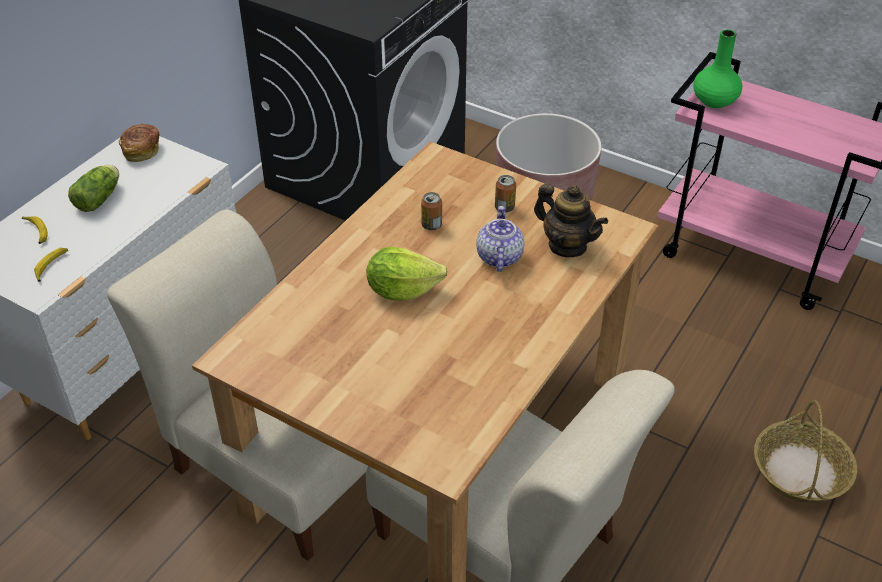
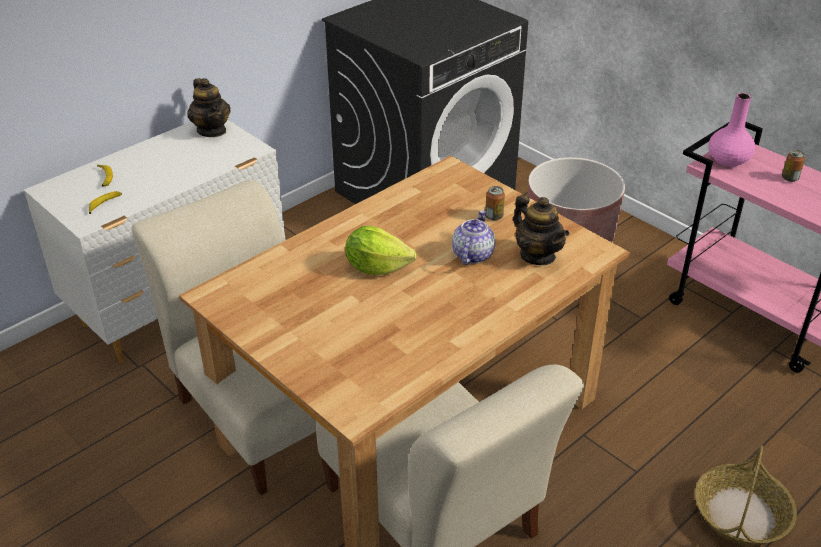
camera: 15 degrees right, 5 degrees down
(100, 198) = (164, 160): lettuce -> none
(142, 151) = (212, 130): bread -> teapot
(431, 225) = (424, 220): can -> can (789, 178)
(714, 100) = (728, 160): green vase -> pink vase

